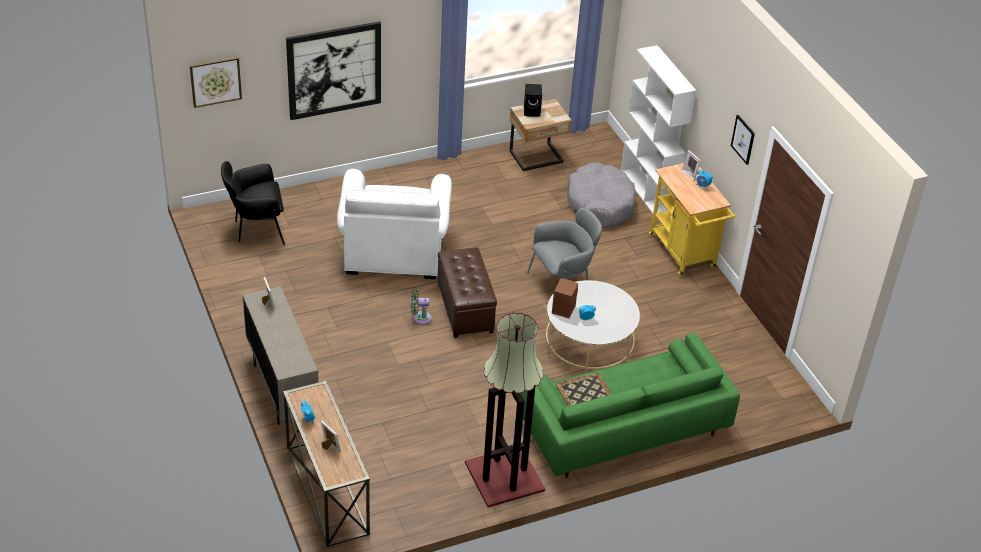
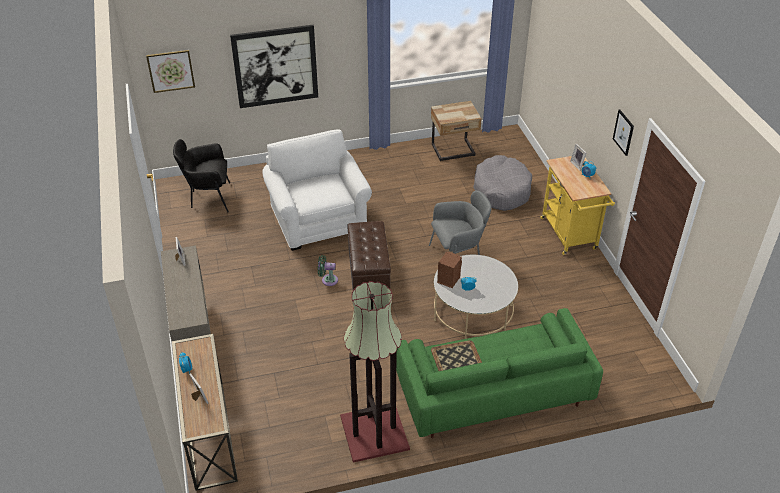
camera: 10 degrees right, 0 degrees up
(394, 249) = (318, 220): white armchair -> white armchair turned 150 degrees clockwise
(532, 111) = (449, 110): black speaker -> none
(648, 191) = (545, 182): white bookcase -> none

